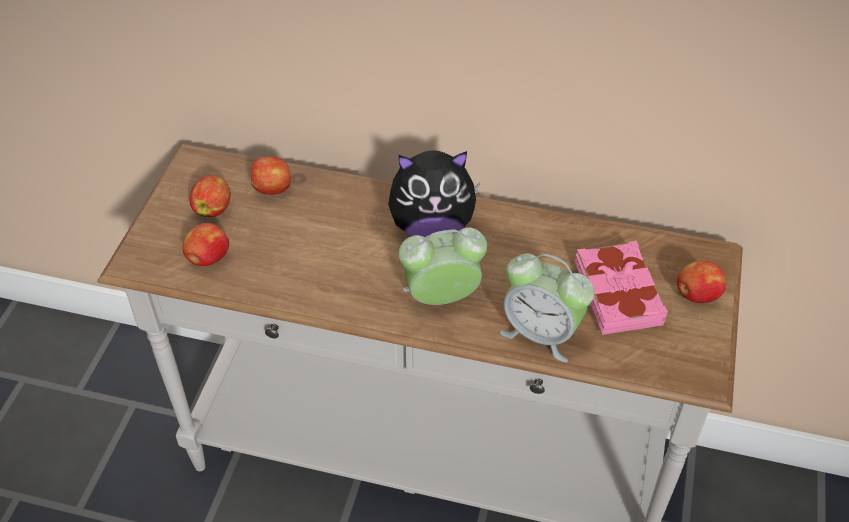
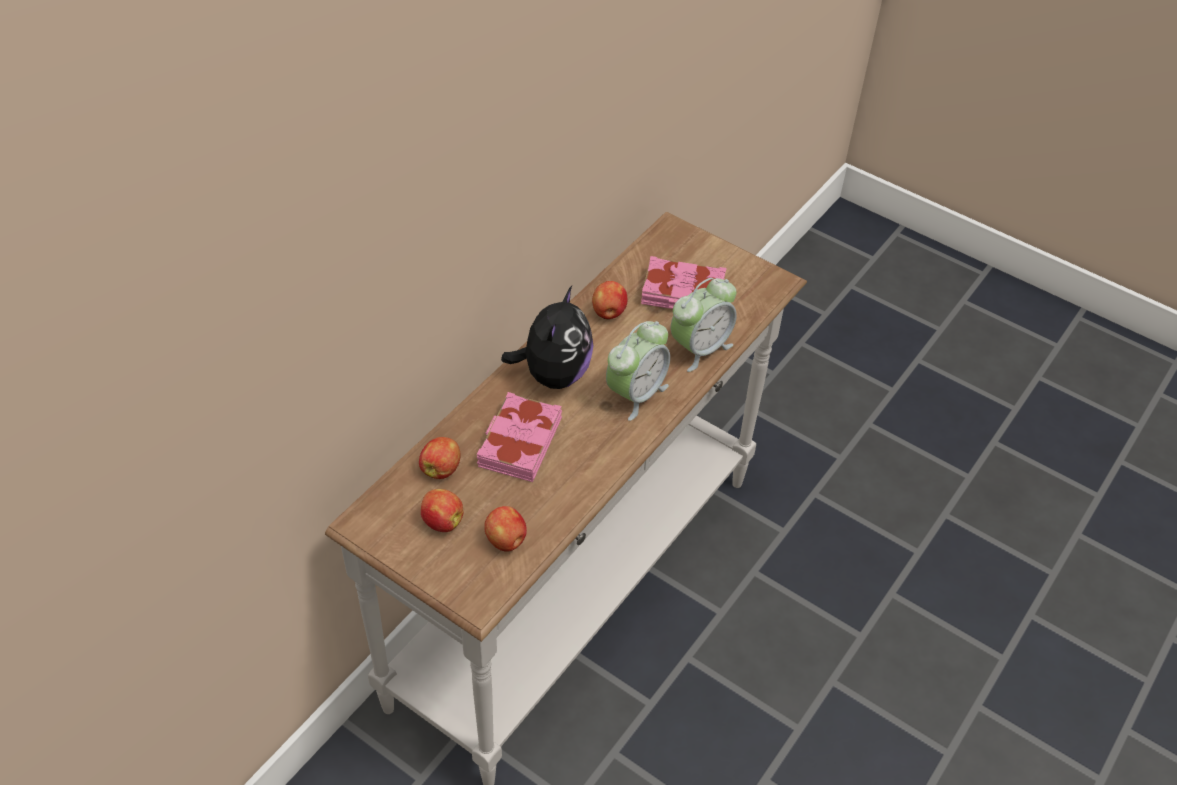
camera: 70 degrees left, 0 degrees up
(330, 229) = (518, 442): none -> pink book
(441, 298) = (636, 394): alarm clock -> alarm clock turned 150 degrees counterclockwise
(696, 295) = (704, 253): apple -> apple (608, 313)

